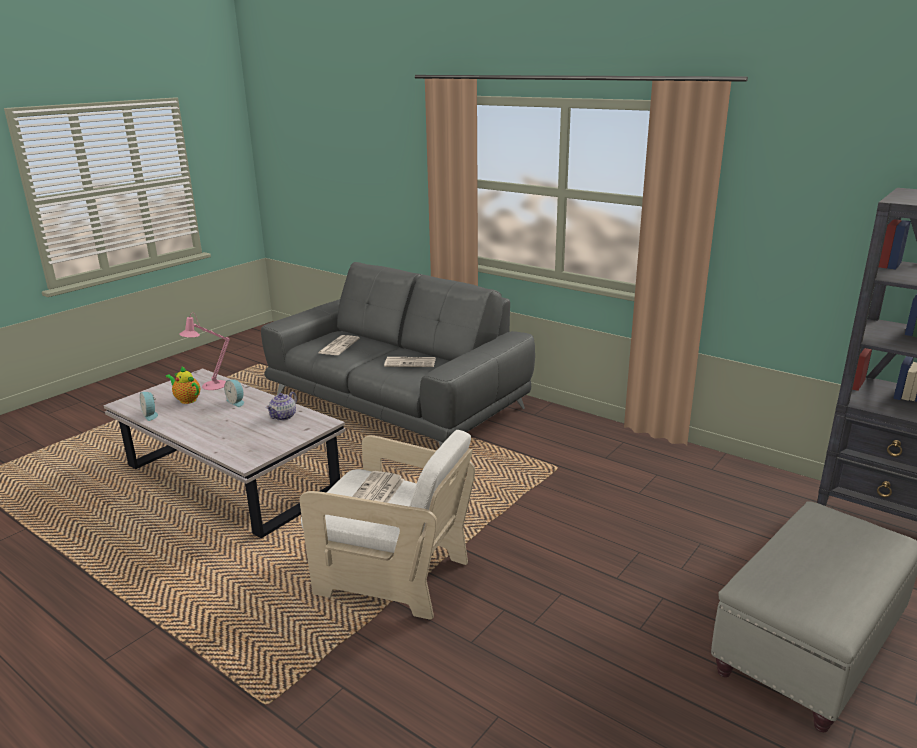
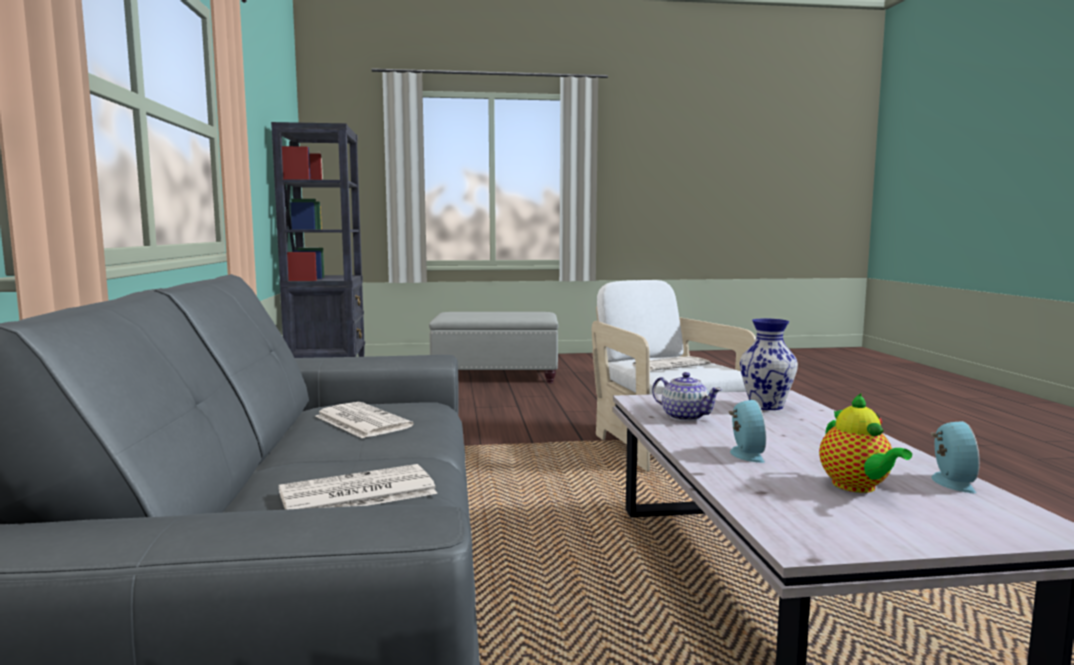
camera: 135 degrees left, 15 degrees down
(210, 386) = (783, 500): pink table lamp -> none
(248, 443) = (767, 406): none -> vase
(284, 416) = (684, 417): teapot -> teapot turned 60 degrees clockwise

